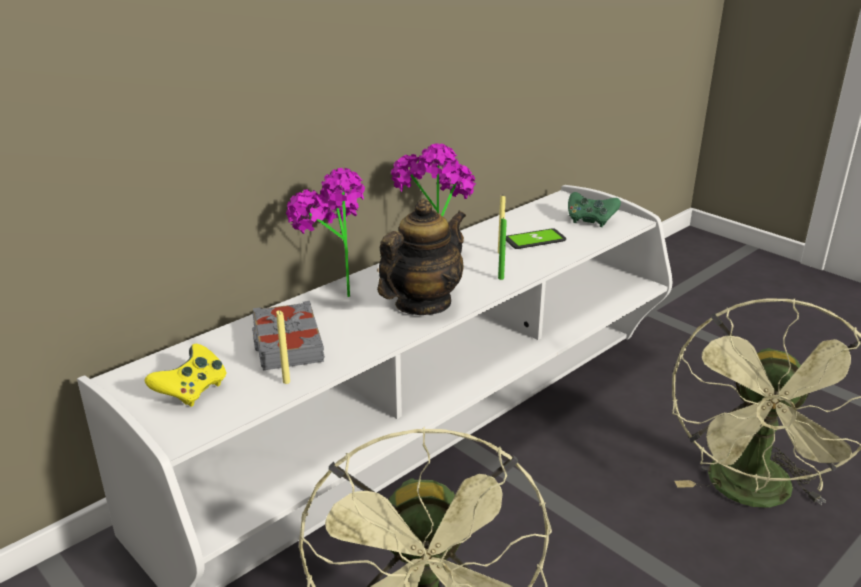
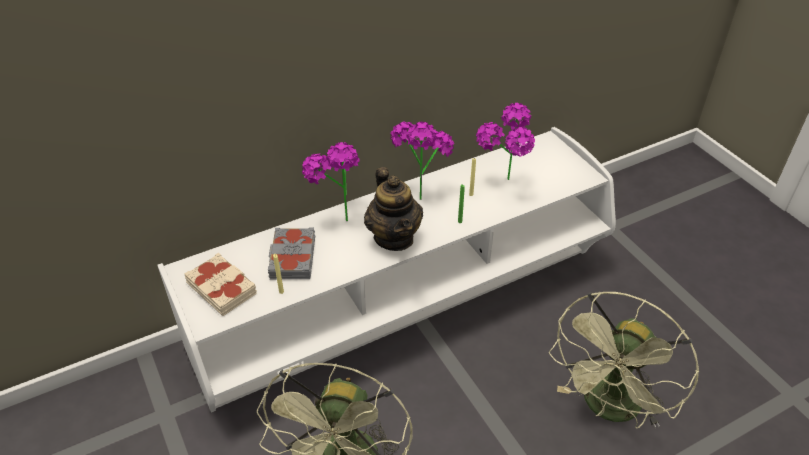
camera: 15 degrees right, 15 degrees up
(192, 391) = (222, 288): yellow game controller -> beige book
(422, 304) = (394, 237): teapot -> teapot turned 105 degrees clockwise
(535, 240) = (503, 185): phone -> potted plant
(590, 220) = (556, 170): green game controller -> none

